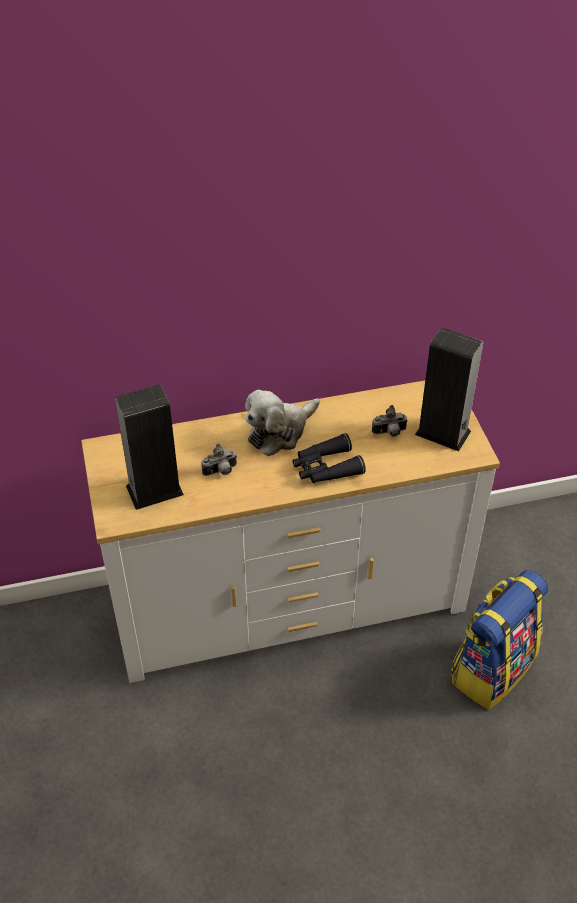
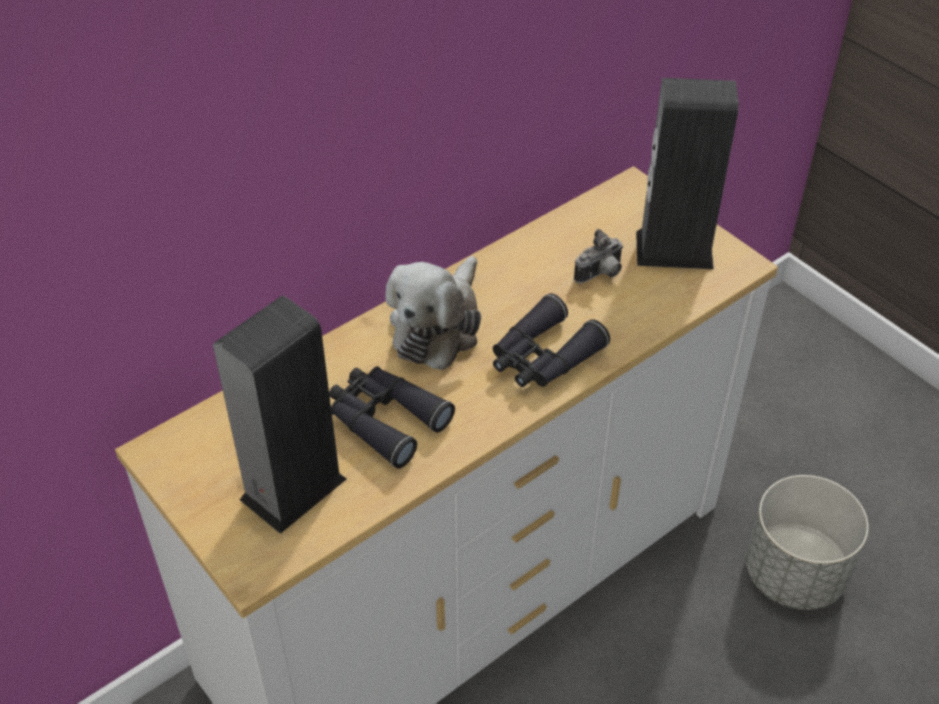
camera: 25 degrees left, 0 degrees up
(221, 472) = (384, 420): camera -> black binoculars
(491, 668) = (793, 573): backpack -> grey planter

